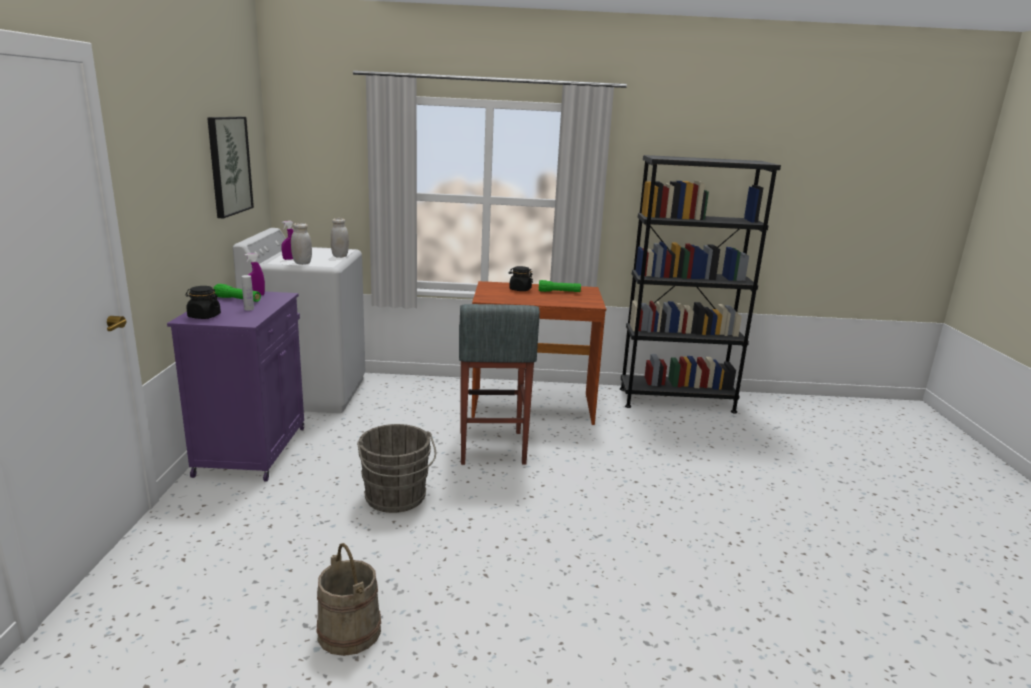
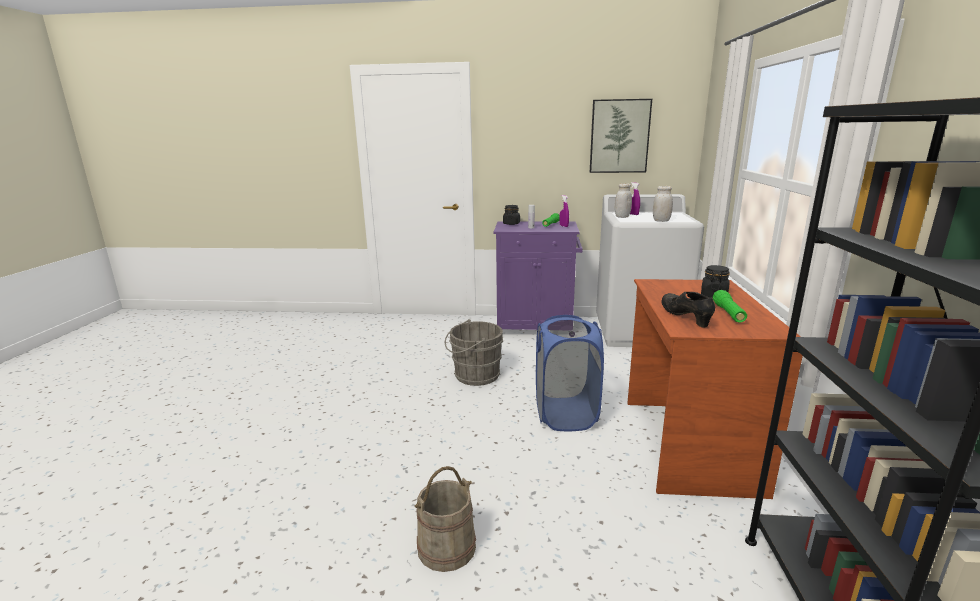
camera: 95 degrees right, 0 degrees up
(349, 632) = (343, 371): beige bucket -> beige bucket (446, 547)
(490, 448) = (565, 414): grey stool -> blue laundry basket
(572, 301) = (685, 318): none -> black shoe

